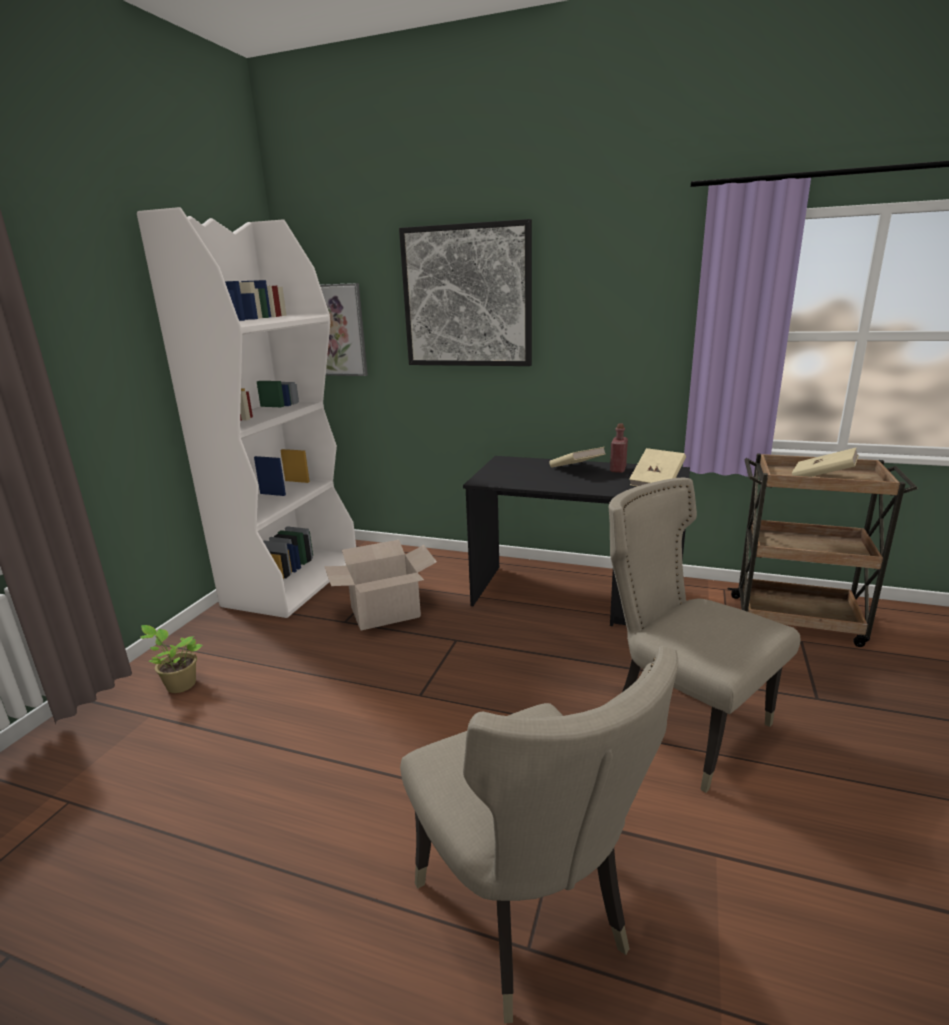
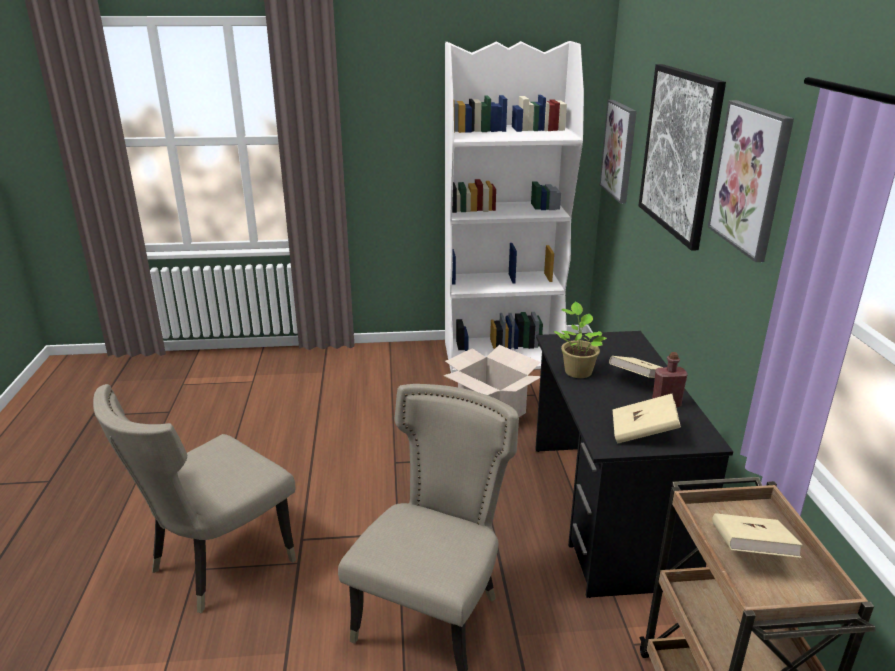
camera: 65 degrees right, 5 degrees up
(179, 684) = (354, 367): potted plant -> potted plant (577, 371)
(596, 284) = (750, 178): none -> picture

